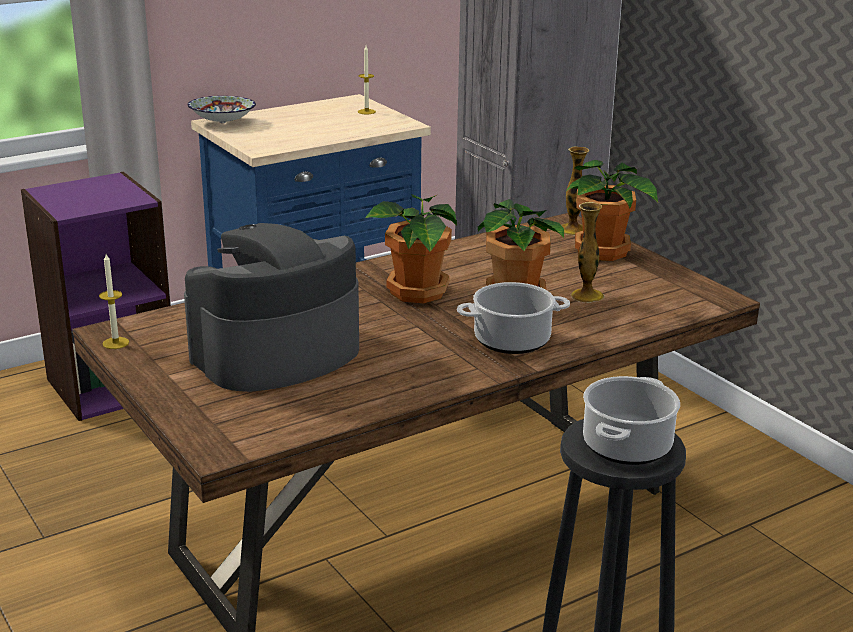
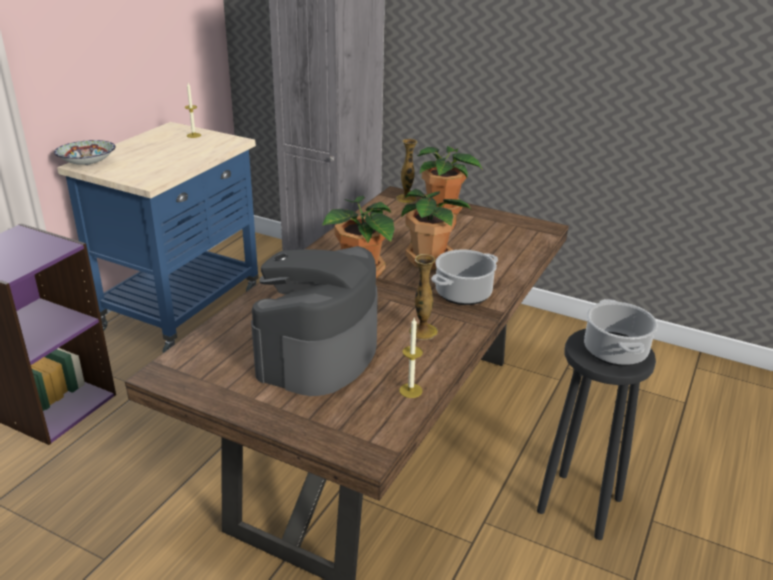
camera: 30 degrees left, 5 degrees up
(115, 343) = (178, 383): candle -> candle (410, 390)
(587, 296) = (470, 246): vase -> vase (423, 331)

